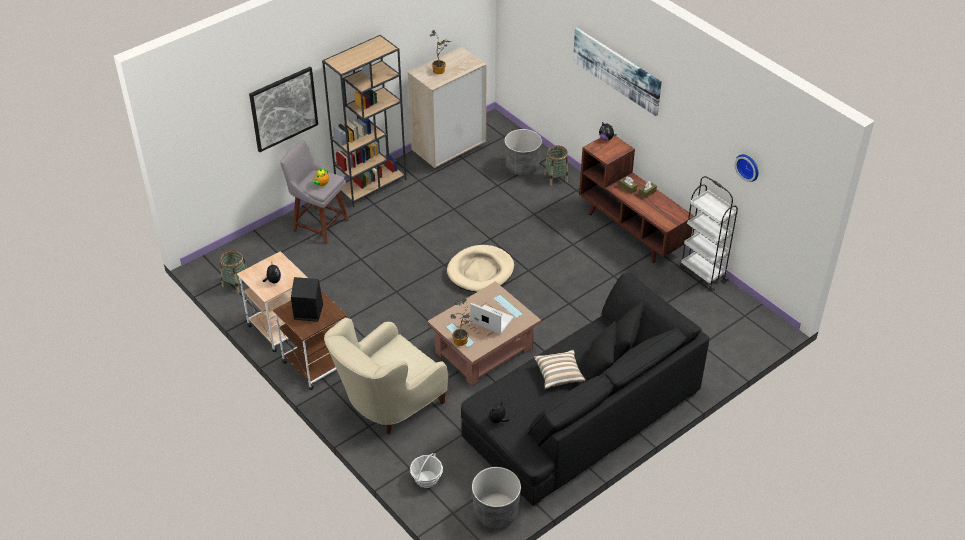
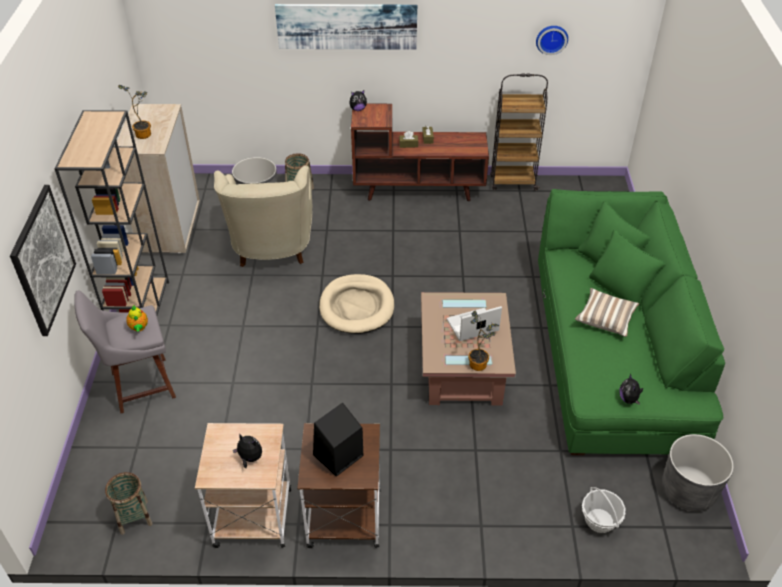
camera: 50 degrees left, 0 degrees up
(388, 404) = (465, 489): beige armchair -> beige armchair (272, 248)
(581, 417) = (611, 353): black sofa -> green sofa
(703, 274) = (513, 183): white cart -> brown cart

